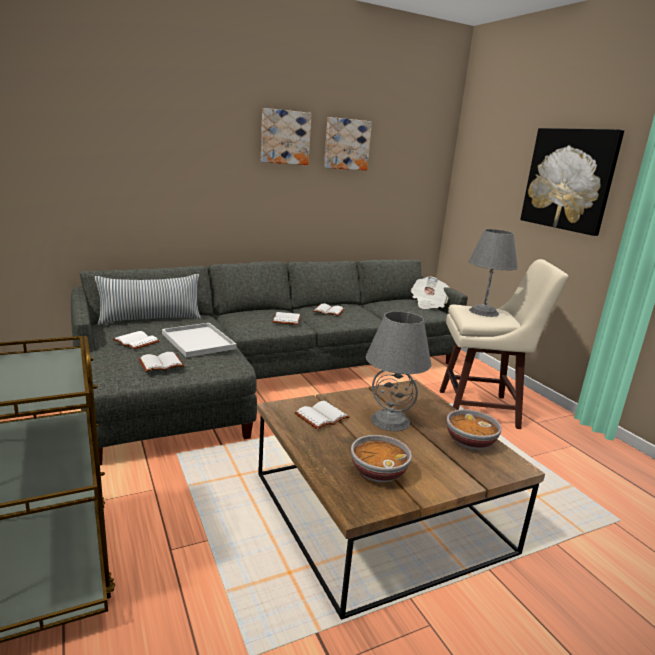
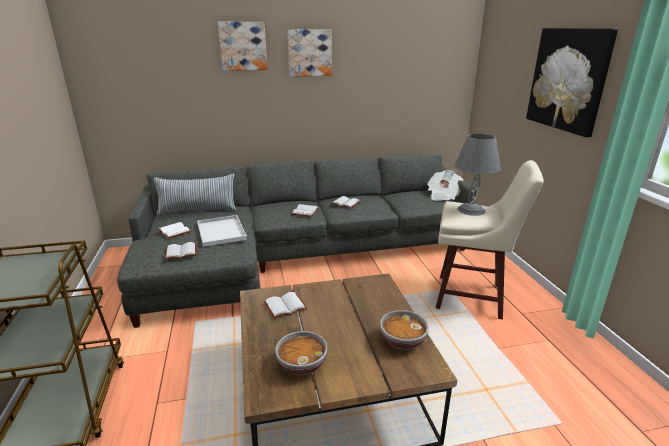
camera: 15 degrees right, 5 degrees up
(346, 144) = (367, 54): picture -> picture (243, 46)
(390, 420) = (342, 314): grey table lamp -> none

